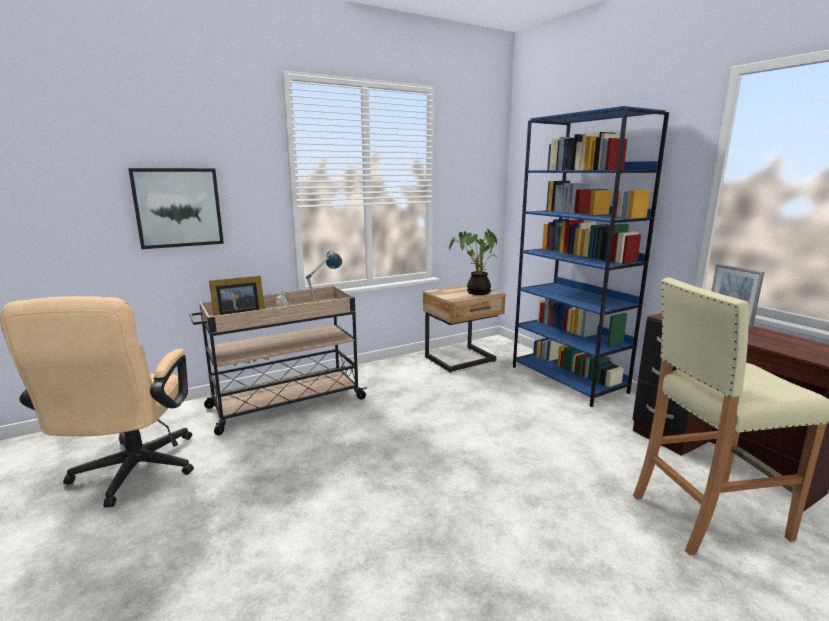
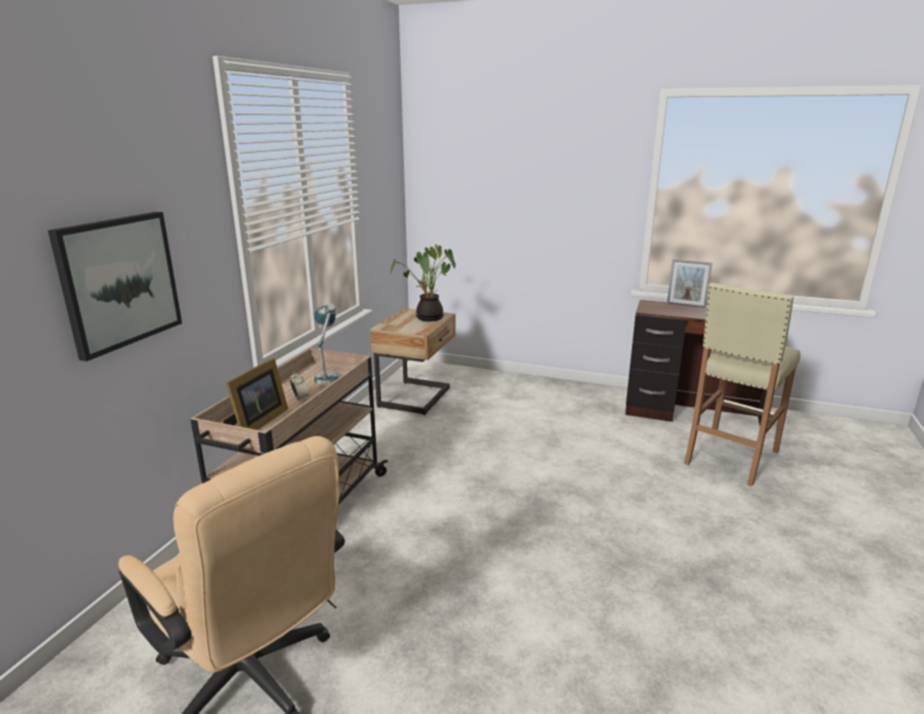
camera: 40 degrees left, 5 degrees up
(568, 379) = (530, 387): blue bookcase -> none

